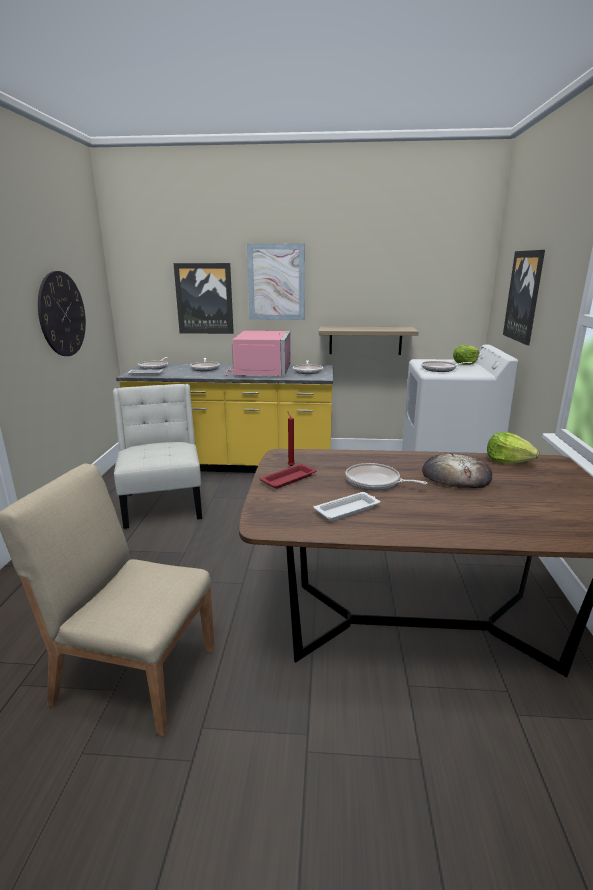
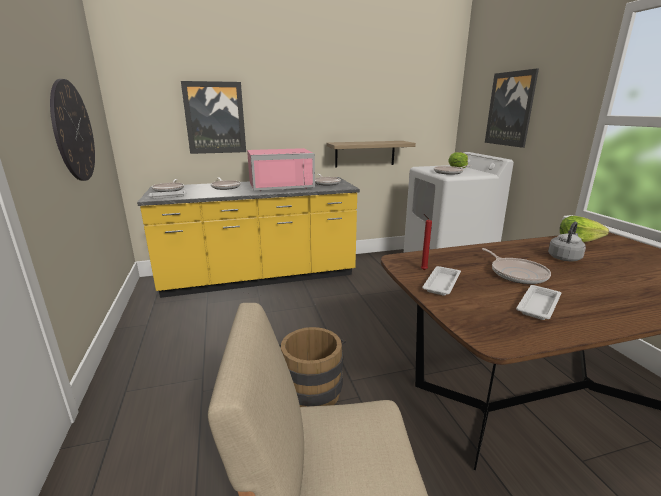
camera: 20 degrees left, 0 degrees up
(163, 503) = (215, 328): white chair -> none
(206, 567) = (310, 388): none -> brown bucket
(258, 370) = (280, 185): pink microwave -> pink microwave turned 90 degrees clockwise
(276, 282) = (286, 101): picture -> none
(289, 479) = (442, 283): red tray -> white tray
(375, 482) = (516, 273): frying pan -> frying pan turned 120 degrees counterclockwise
(456, 475) = (564, 257): bread -> grey kettle

